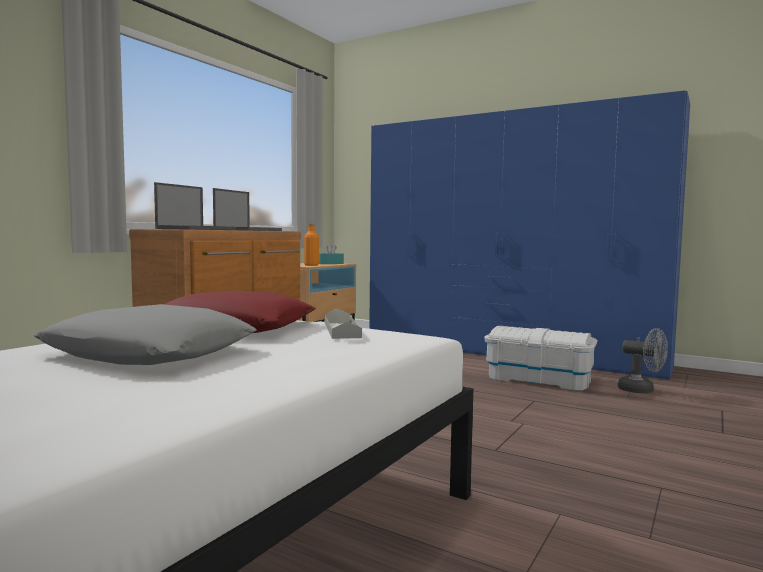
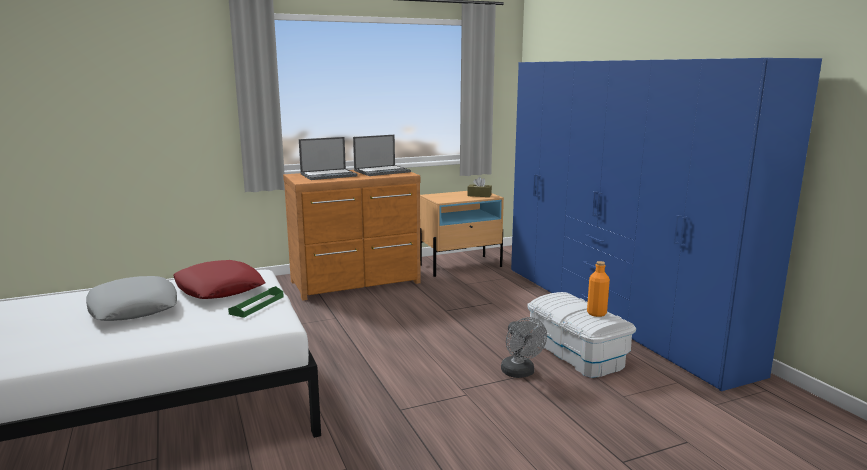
camera: 35 degrees right, 10 degrees up
(311, 265) = (451, 199): orange bottle -> orange bottle (596, 313)
(330, 263) = (479, 195): turquoise tissue box -> brown tissue box
(341, 330) = (257, 305): grey tray -> green tray
(642, 390) = (654, 395): grey fan -> grey fan (520, 373)

